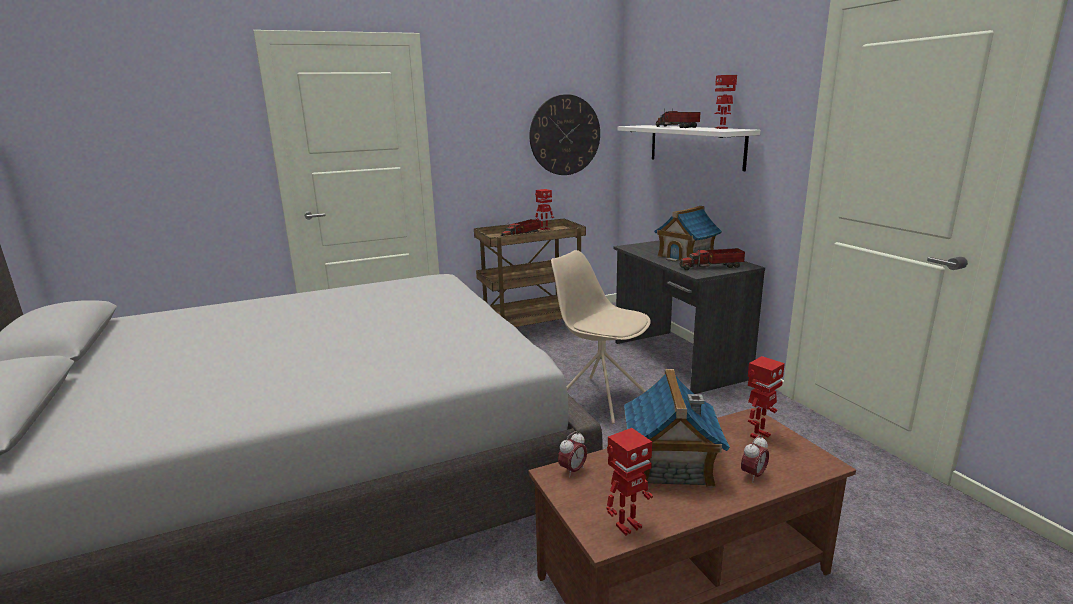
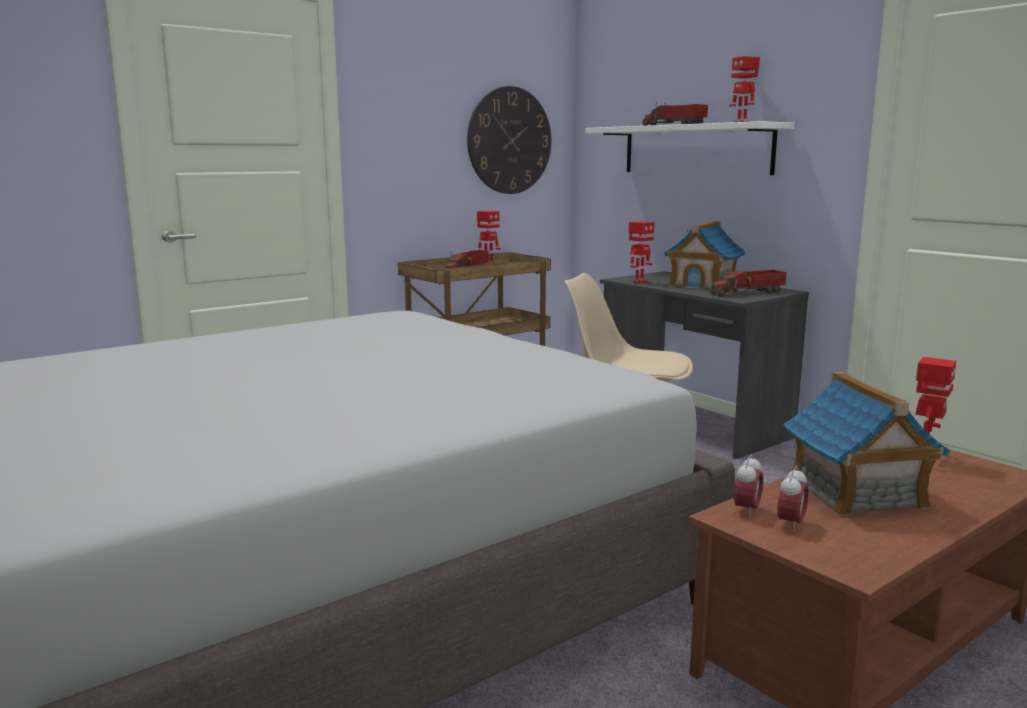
camera: 15 degrees left, 5 degrees down
(627, 526) = (869, 555): toy robot -> toy robot (639, 282)
(753, 475) = (958, 494): alarm clock -> alarm clock (790, 524)

